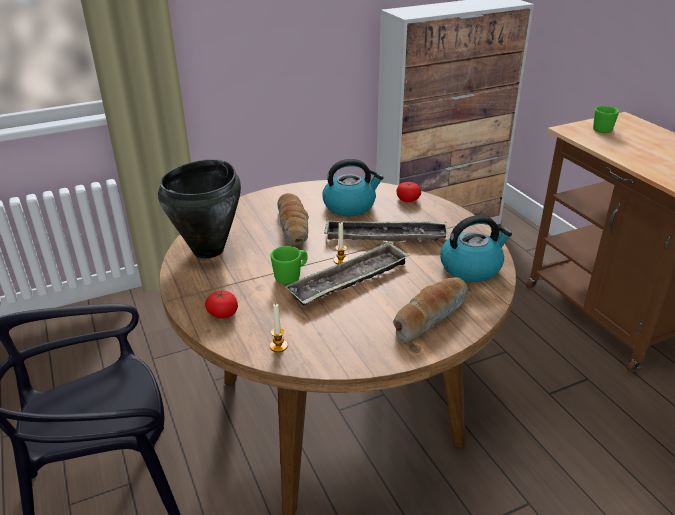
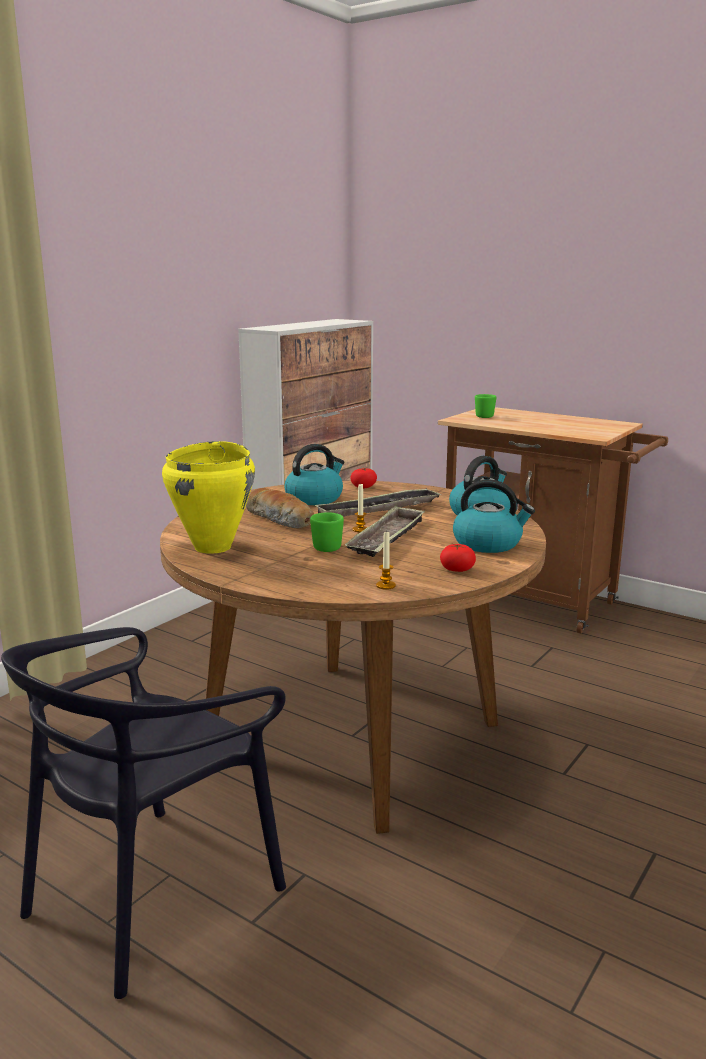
camera: 30 degrees left, 15 degrees down
(209, 250) = (214, 547): black cooking pot -> yellow cooking pot
(223, 313) = (298, 580): tomato -> tomato (457, 569)
(429, 316) = (488, 544): bread -> kettle

